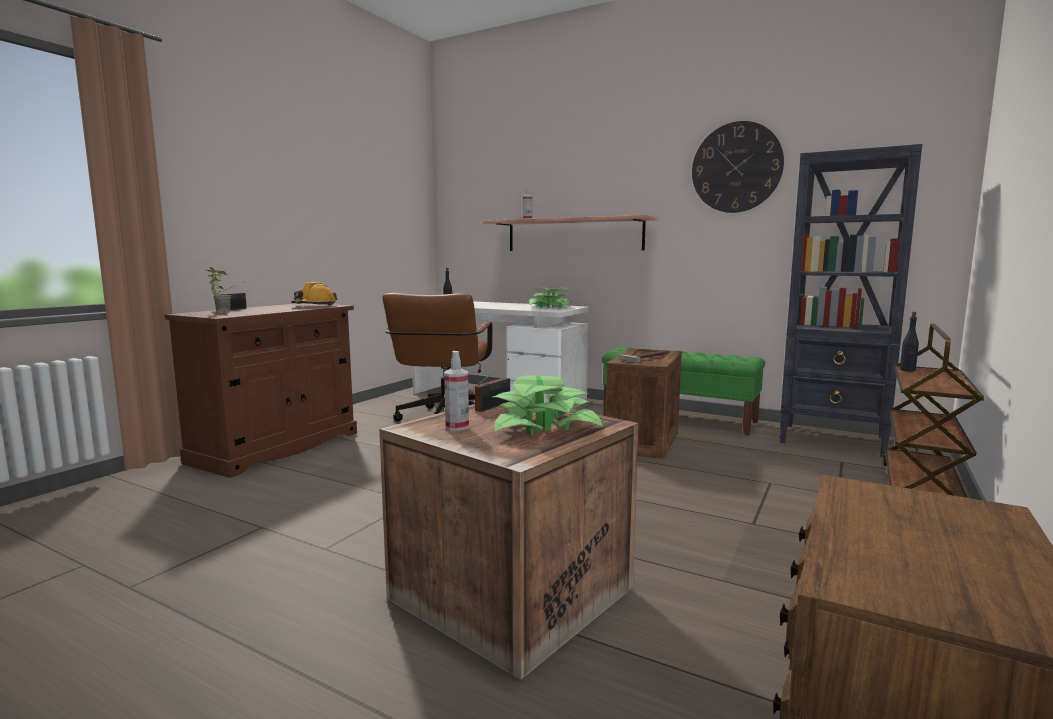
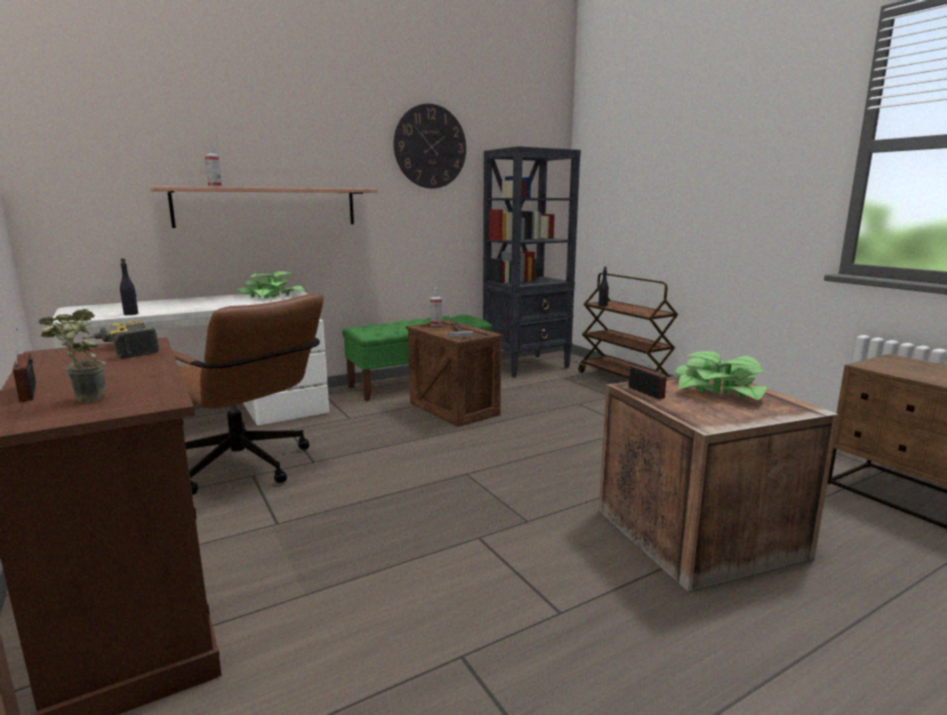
camera: 60 degrees left, 5 degrees up
(314, 306) = (122, 351): orange hard hat -> power drill
(457, 427) = (712, 411): spray bottle -> spray bottle (436, 324)

